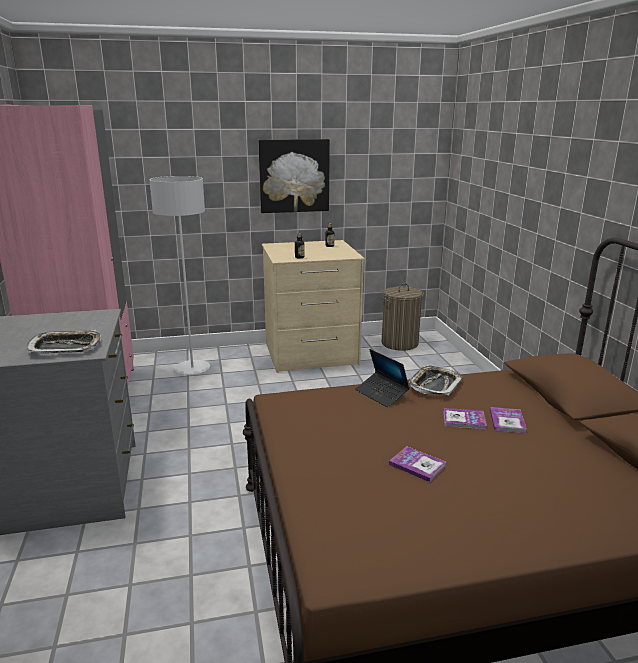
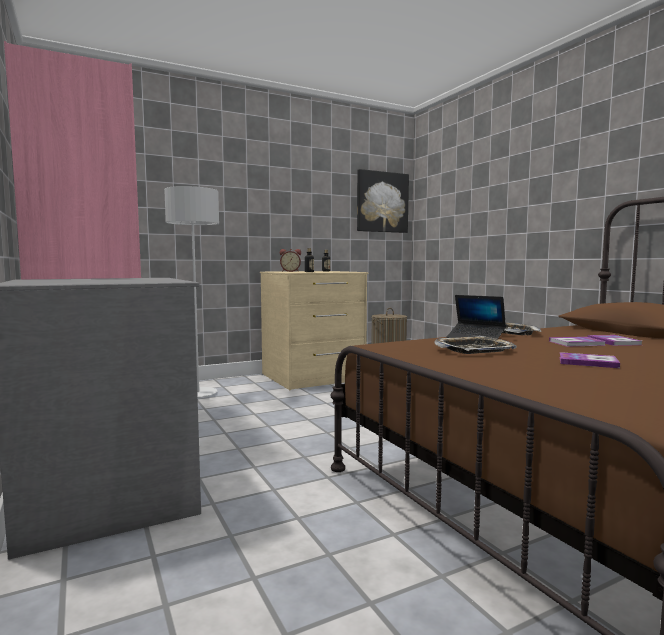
camera: 15 degrees left, 15 degrees down
(65, 347) = (137, 281): tray -> tray (474, 350)
(287, 250) = (290, 271): none -> alarm clock
(294, 176) = (289, 209): picture -> picture (382, 202)

